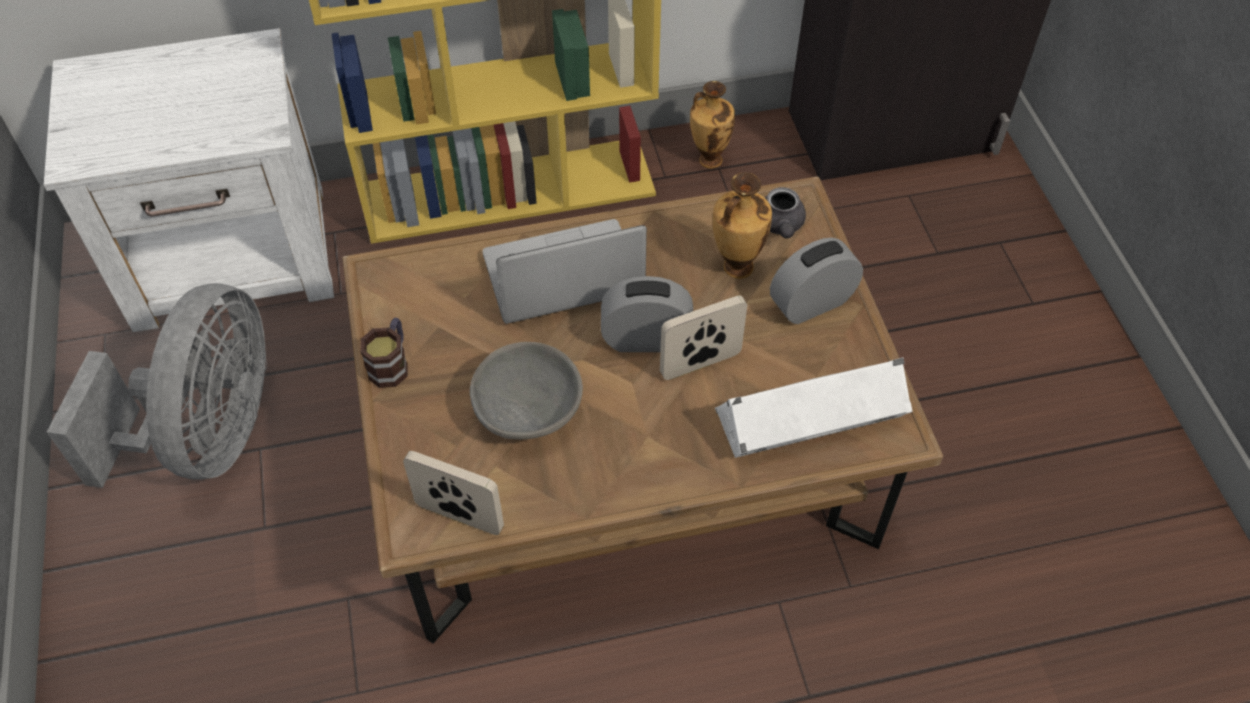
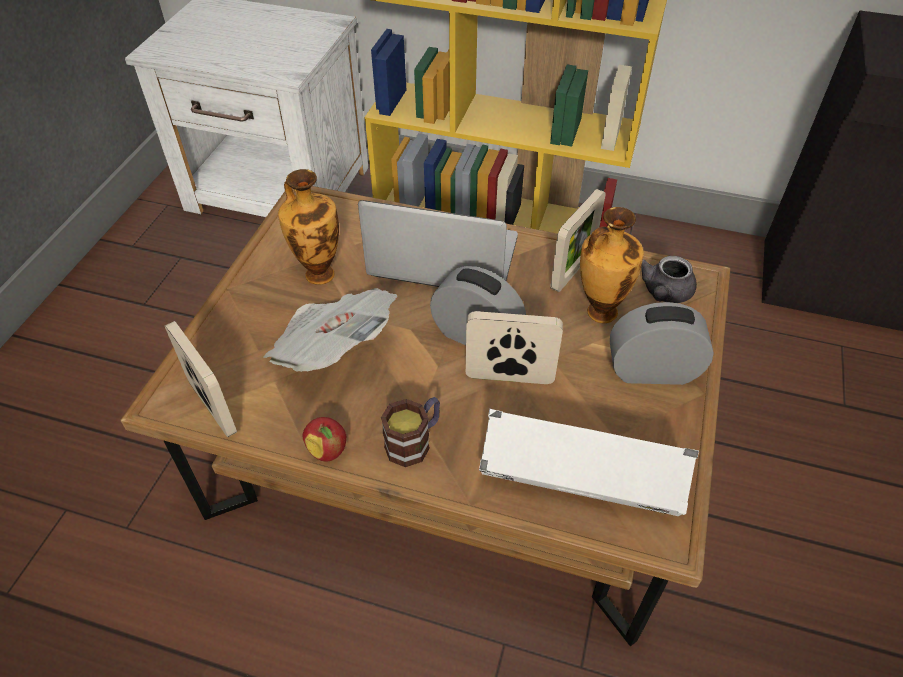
camera: 30 degrees right, 5 degrees down
(209, 436) = (176, 295): grey fan -> none
(391, 364) = (261, 268): mug -> mug (414, 441)
(527, 412) = (333, 350): grey bowl -> newspaper
(594, 502) = (328, 451): none -> apple
(688, 237) = (572, 270): none -> picture frame
(709, 159) = (671, 251): vase -> vase (319, 273)

